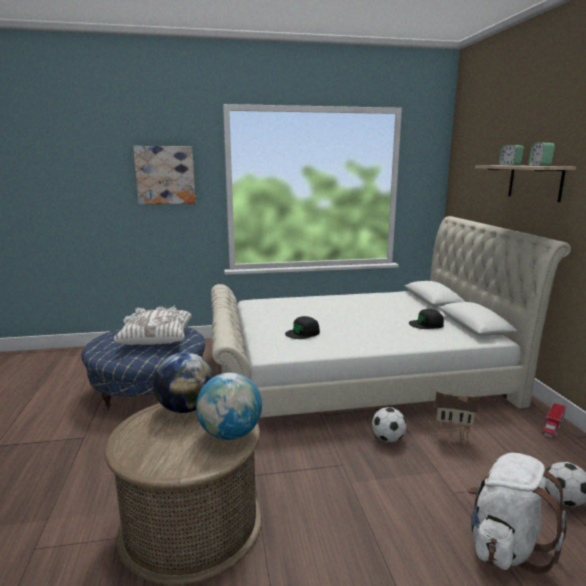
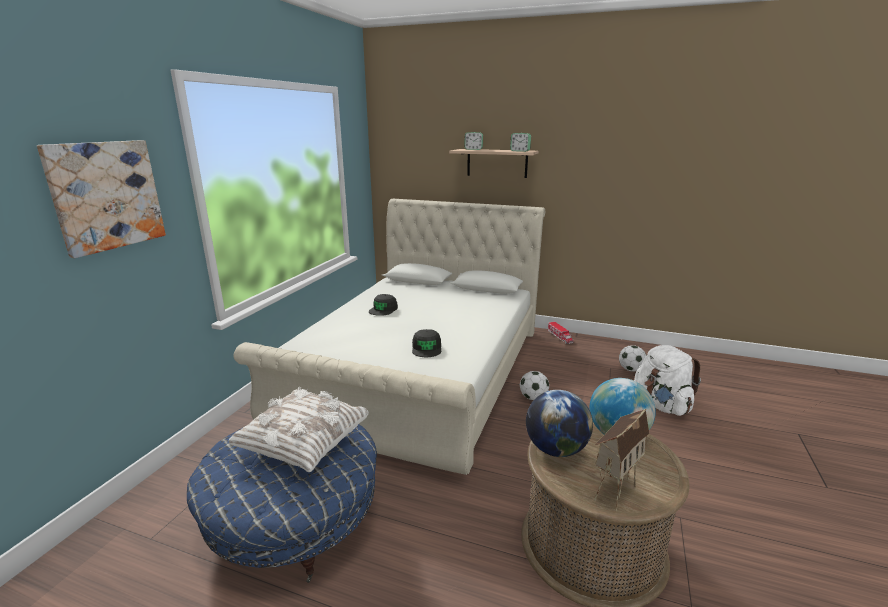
camera: 60 degrees left, 5 degrees up
(426, 324) = (467, 299): black cap -> black cap (383, 309)
(451, 439) = (550, 374): toy house -> toy house (613, 489)

